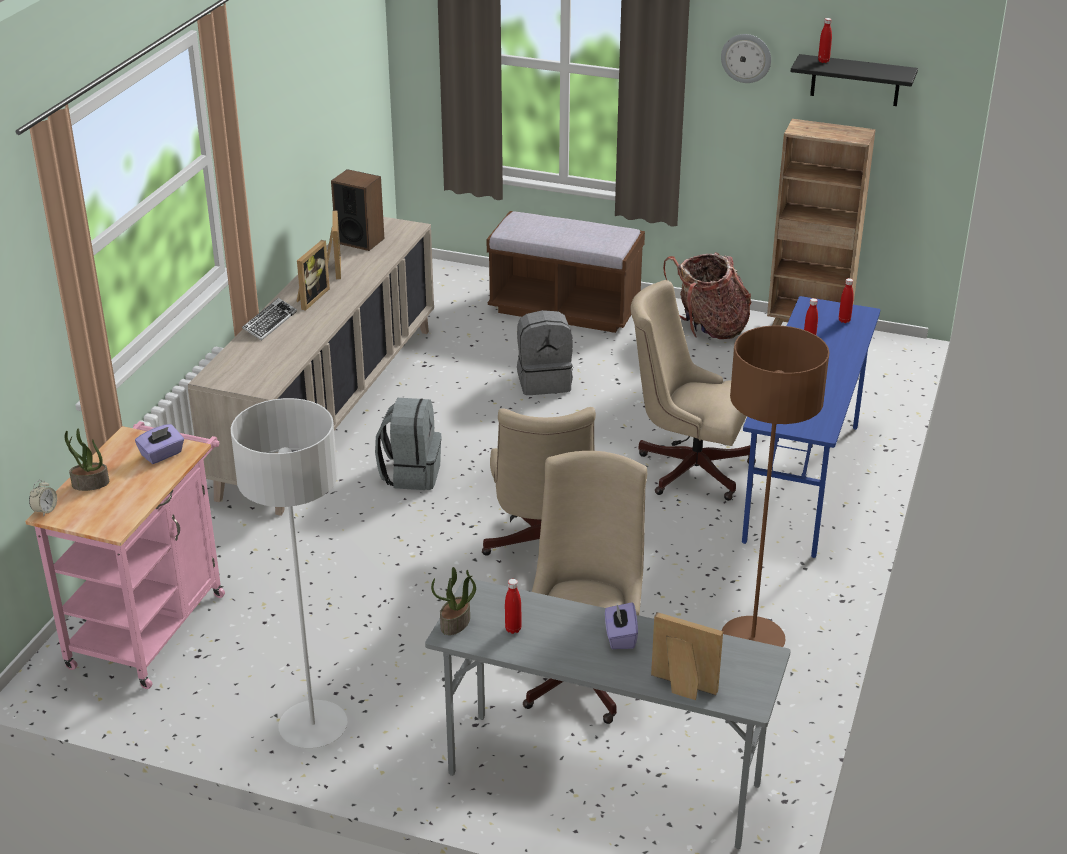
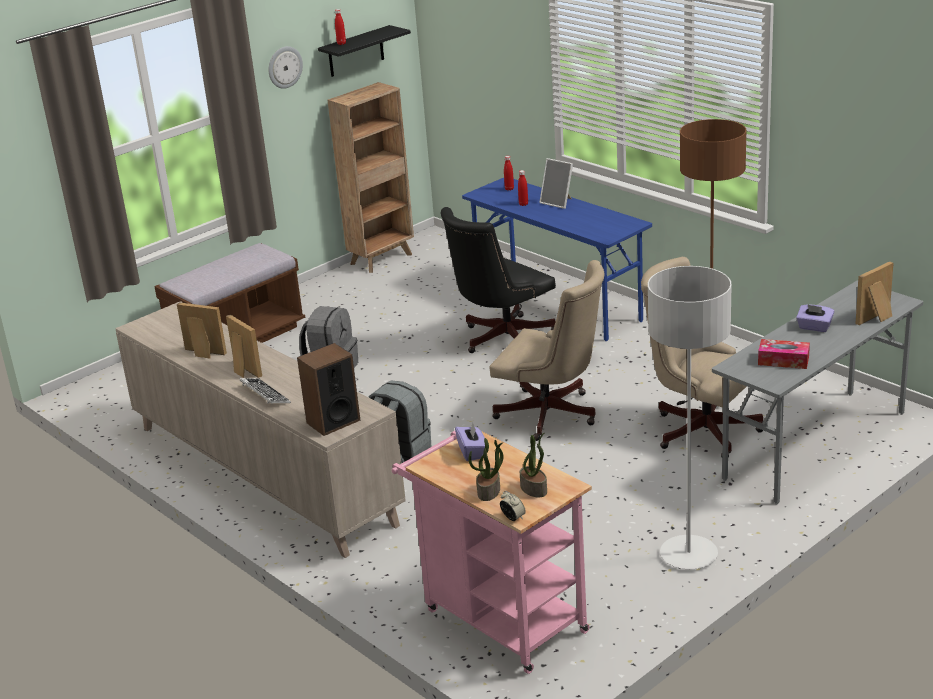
camera: 60 degrees left, 5 degrees down
(360, 240) = (168, 334): speaker -> speaker (333, 421)
(455, 623) = (764, 380): potted plant -> potted plant (534, 489)
(513, 629) = (783, 361): red bottle -> tissue box
(687, 467) = (501, 339): beige office chair -> black office chair
(709, 328) = (335, 291): backpack -> none
(835, 362) = (558, 202): none -> picture frame

